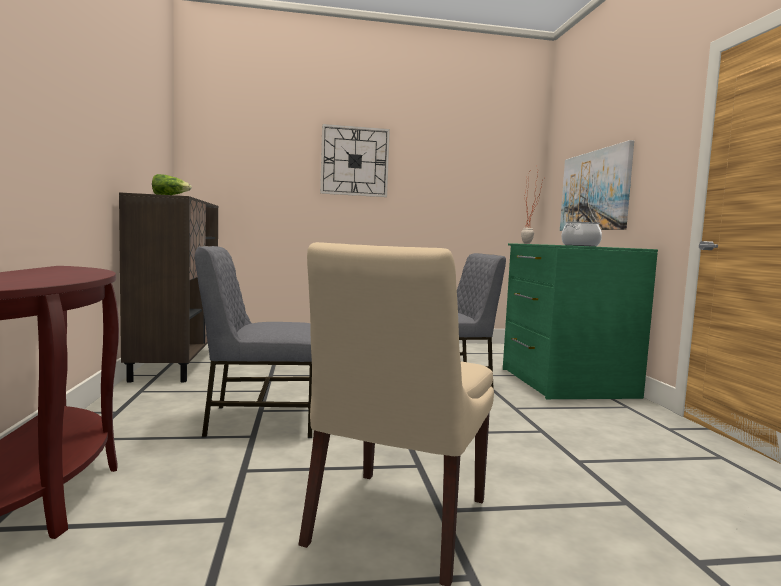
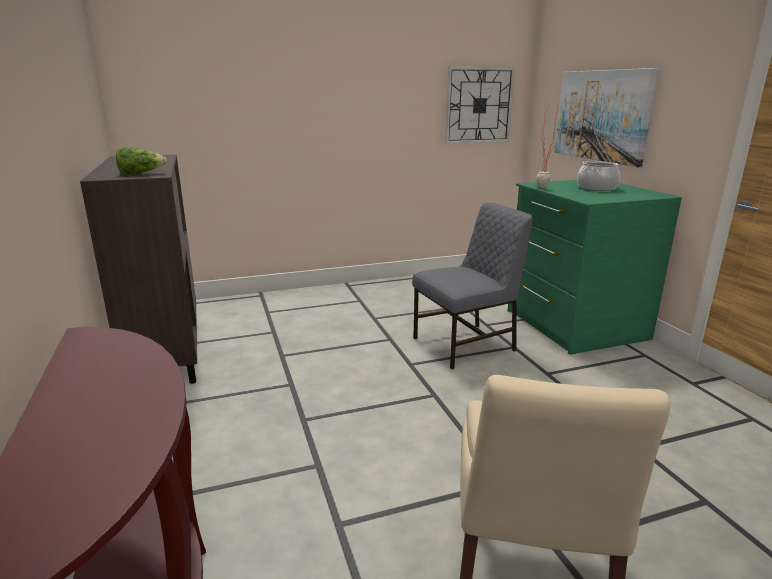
camera: 10 degrees left, 15 degrees up
(260, 420) = (312, 437): grey chair -> none
(354, 161) = (326, 79): wall clock -> wall clock (479, 105)

